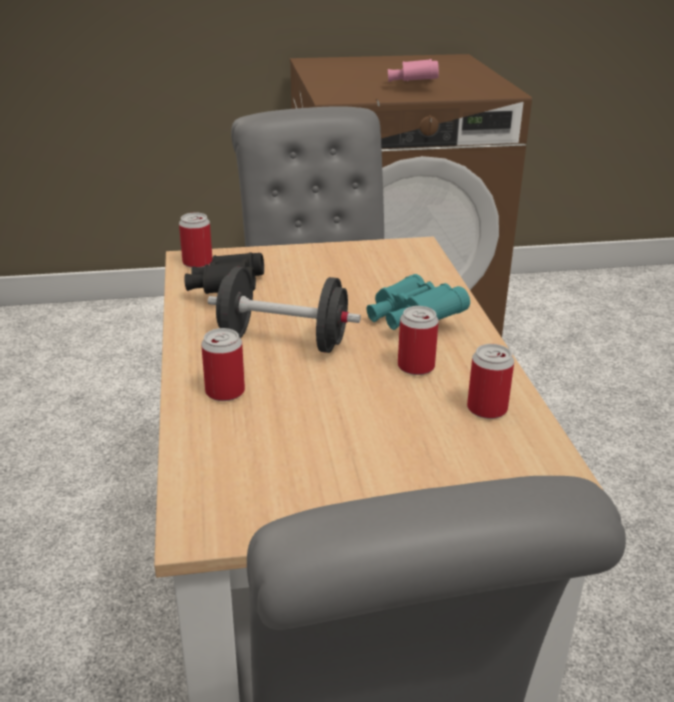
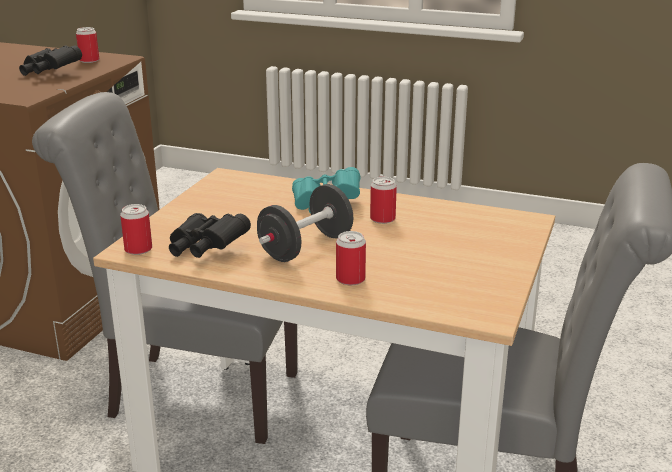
camera: 60 degrees left, 5 degrees down
(413, 86) = (49, 73): pink binoculars -> black binoculars
(487, 409) = (445, 214): can -> can (89, 61)

